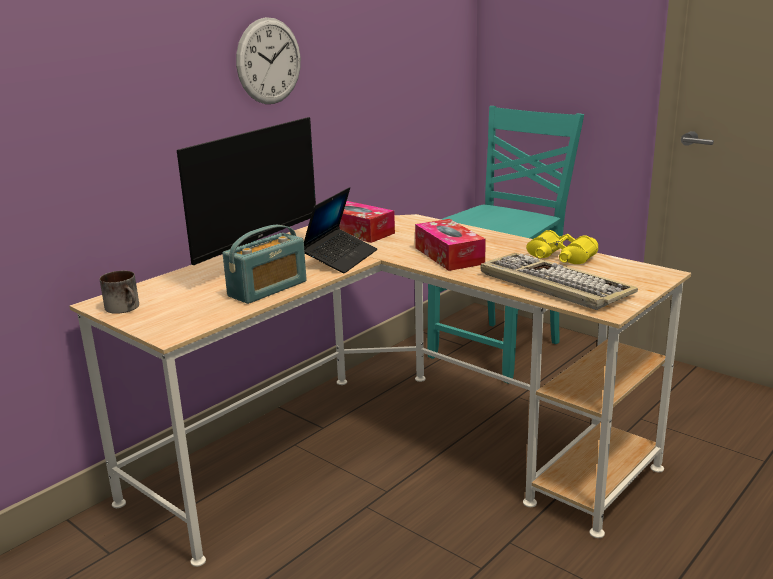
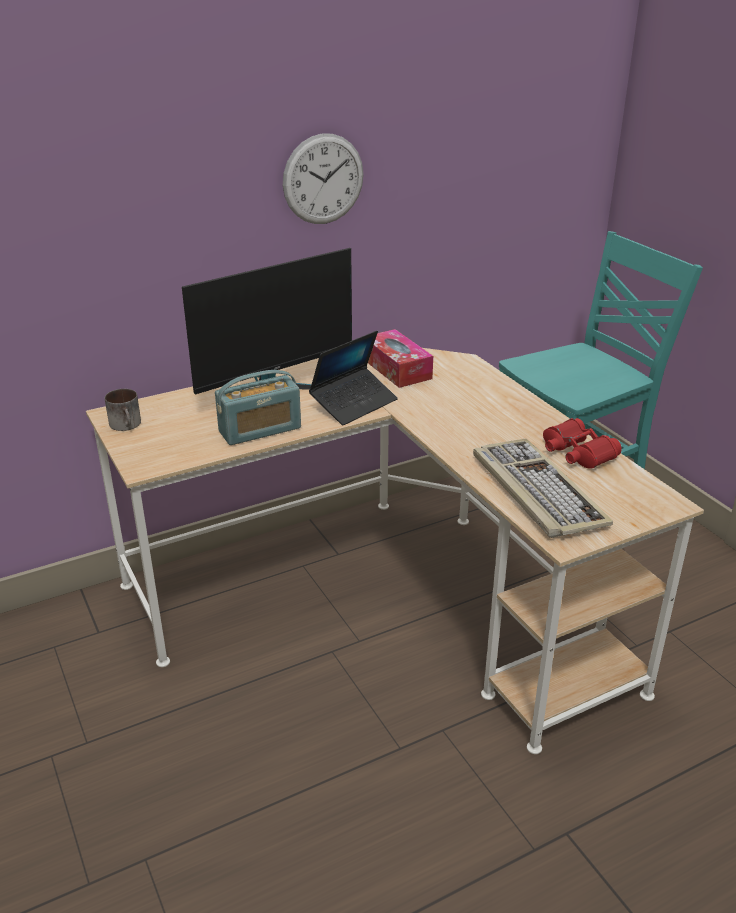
camera: 20 degrees right, 10 degrees up
(449, 256) = (462, 424): tissue box -> none
(560, 257) = (577, 453): yellow binoculars -> red binoculars

